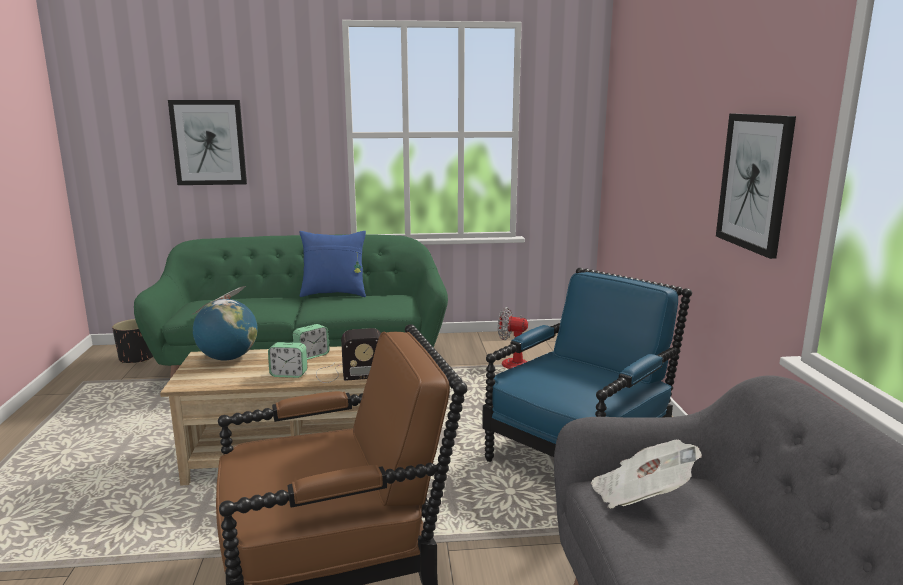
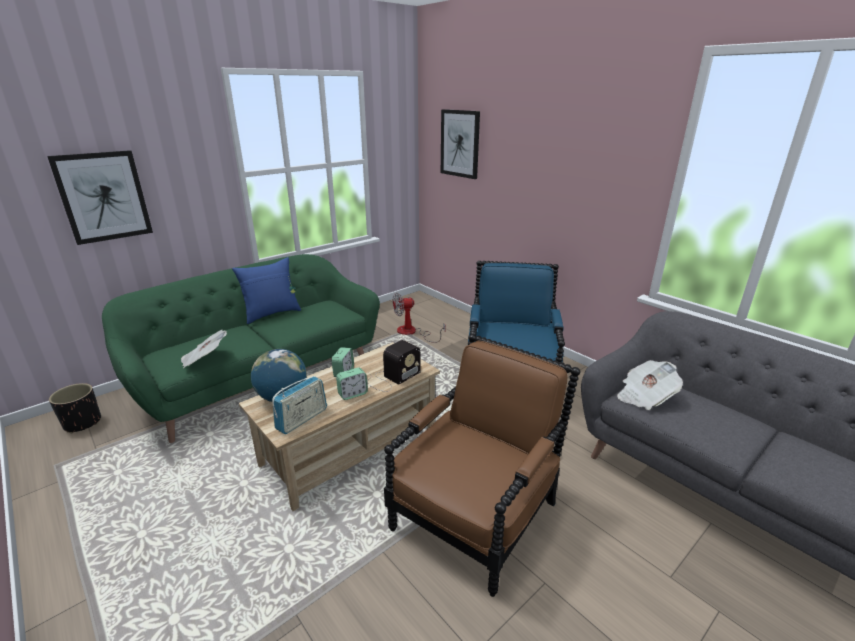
camera: 35 degrees left, 10 degrees up
(214, 379) = (302, 419): none -> radio
(754, 182) = (600, 197): picture -> picture (460, 143)

